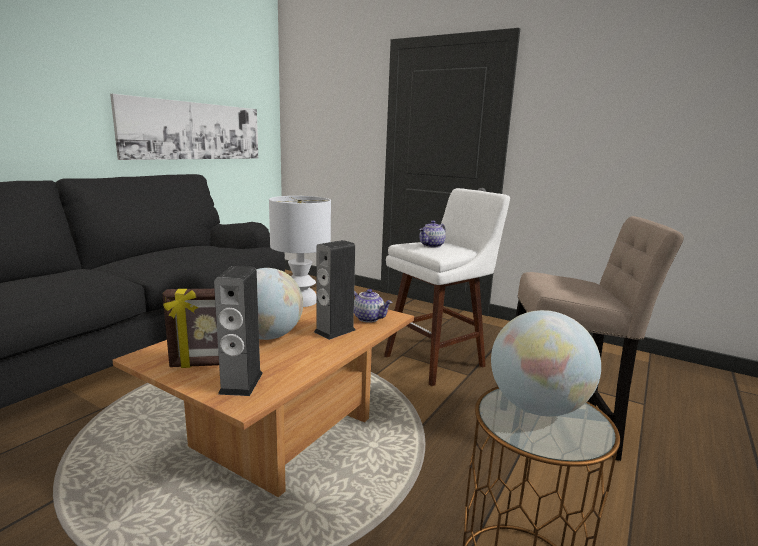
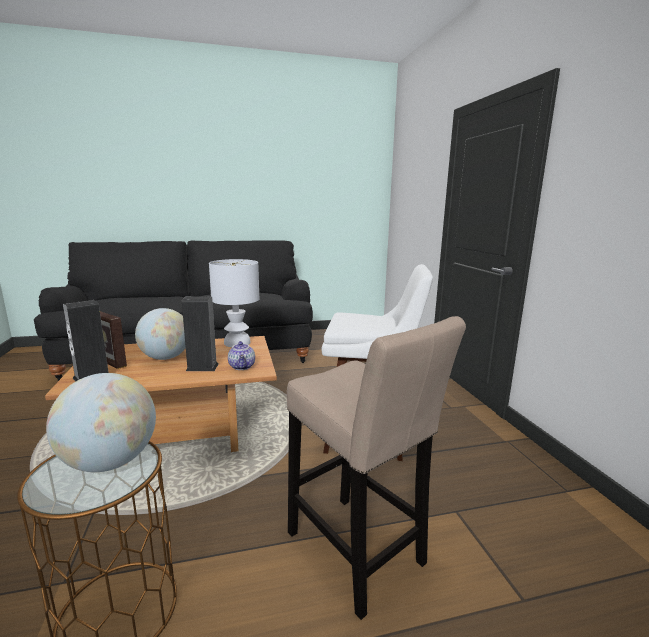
camera: 45 degrees right, 0 degrees up
(194, 131) = (302, 208): picture -> none
(432, 246) = (356, 319): teapot -> none

